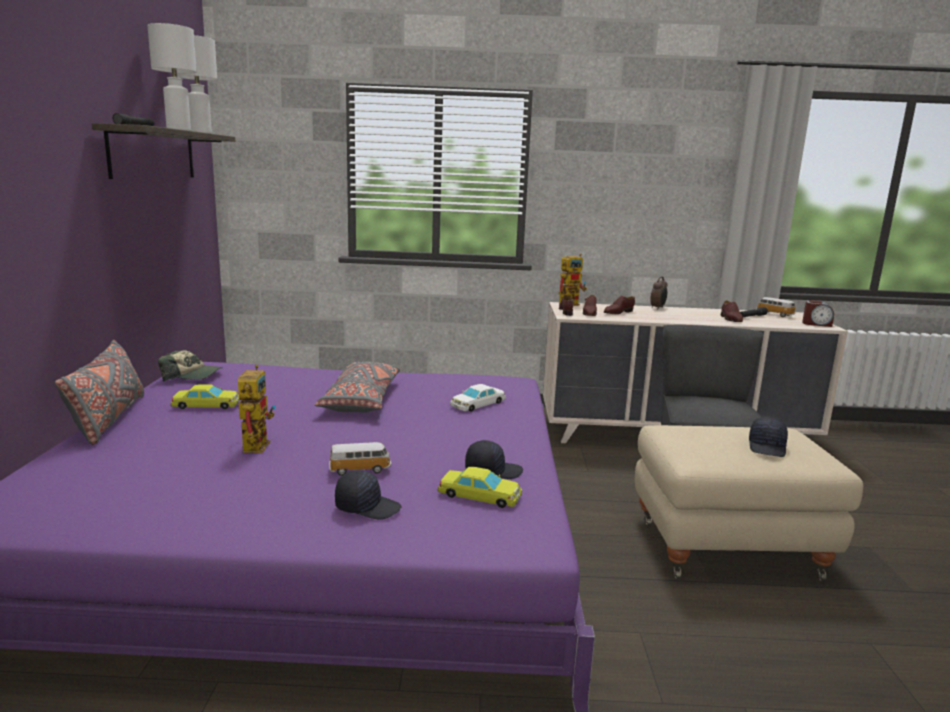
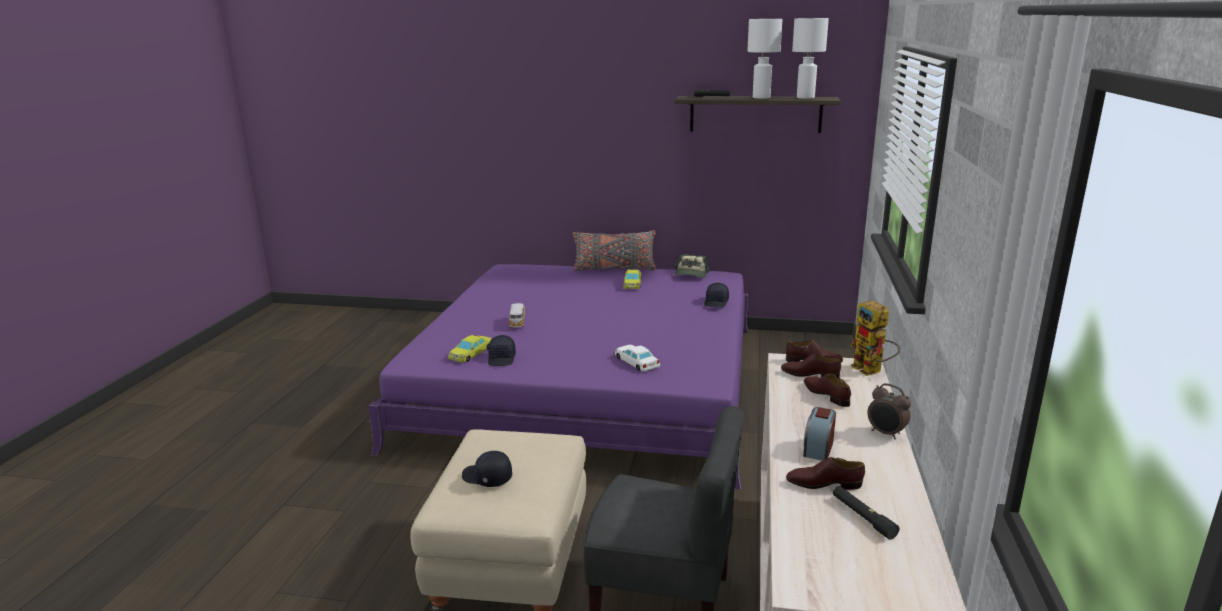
camera: 100 degrees right, 5 degrees up
(255, 443) = (565, 299): toy robot -> none
(362, 400) = (649, 323): grey pillow -> none
(367, 507) = (472, 326): black cap -> black cap (716, 302)
(774, 314) = (906, 557): toy car -> none
(816, 324) = (821, 582): alarm clock -> alarm clock (818, 448)

